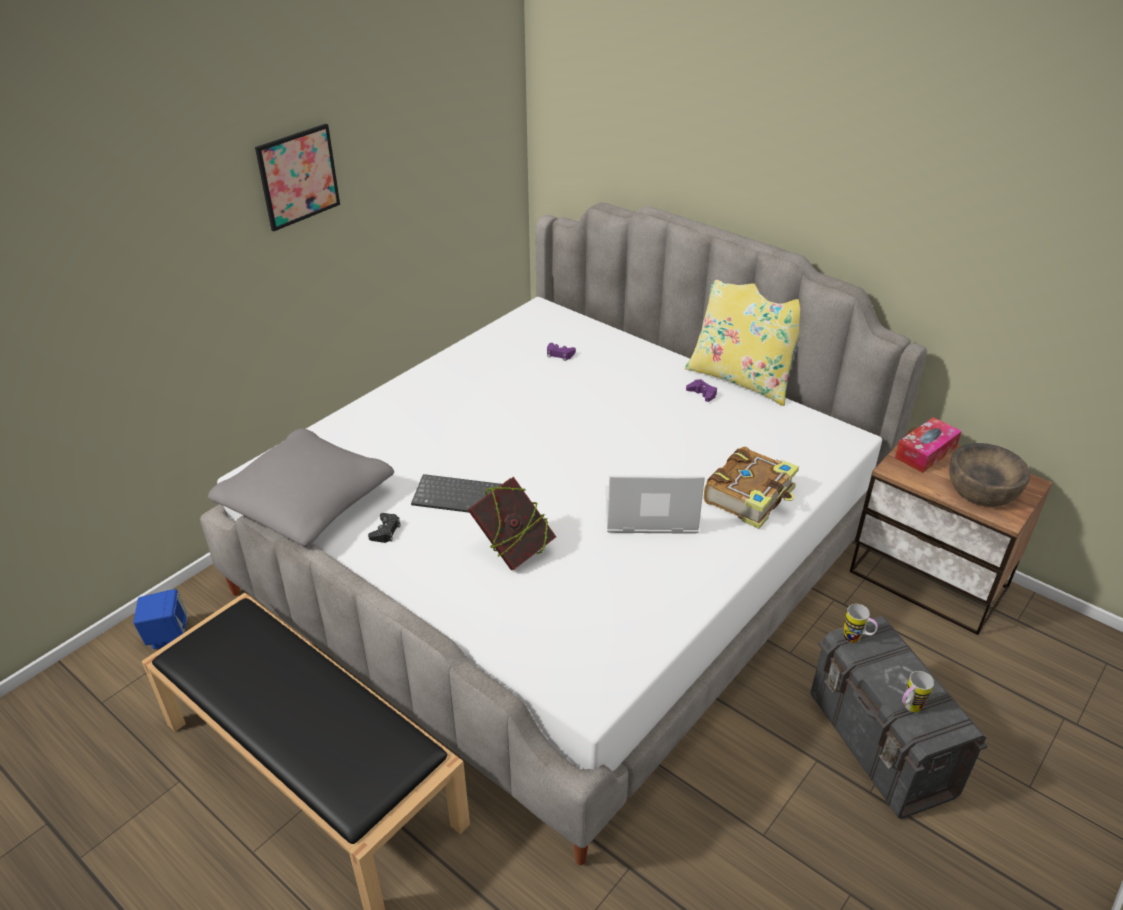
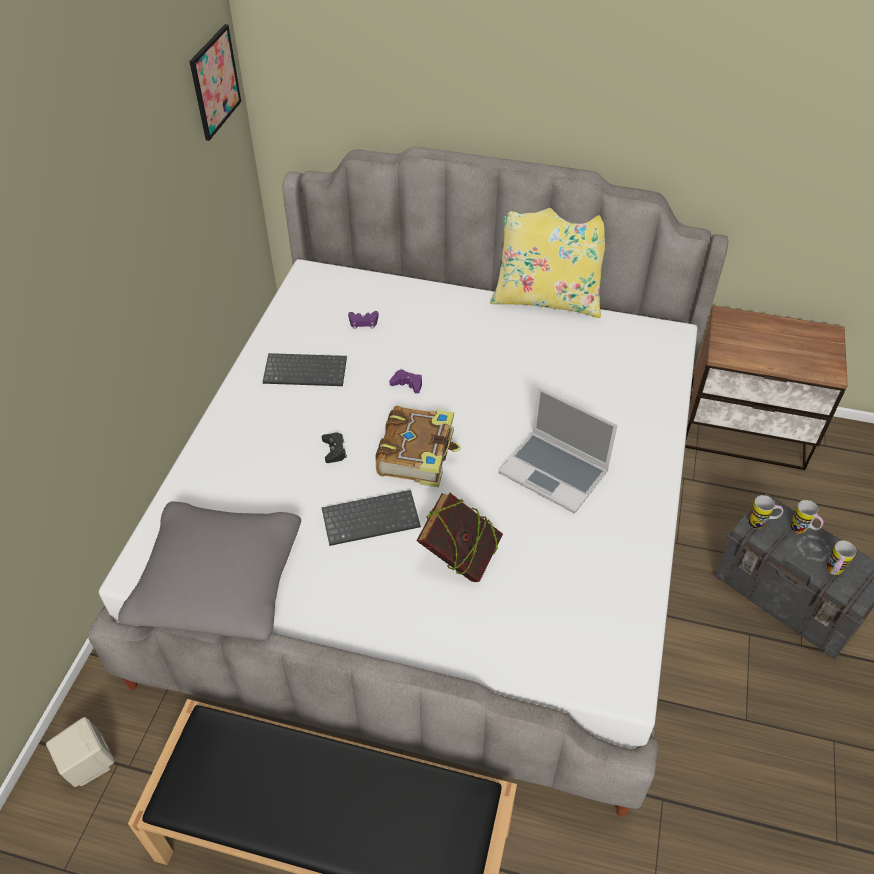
camera: 25 degrees left, 10 degrees up
(167, 636) = (88, 764): blue speaker -> beige speaker
(298, 176) = (72, 224): picture -> picture (215, 82)
(385, 531) = (324, 585): black game controller -> black game controller (334, 450)
(486, 376) = (306, 370): none -> keyboard
(649, 513) = (555, 473): laptop -> laptop turned 120 degrees counterclockwise
(702, 394) = (522, 326): purple game controller -> purple game controller (407, 384)
(751, 496) = (629, 423): book -> book (417, 453)
(899, 660) = (802, 531): none -> mug
(925, 452) = (737, 329): tissue box -> none
(981, 489) = (799, 352): brown bowl -> none

